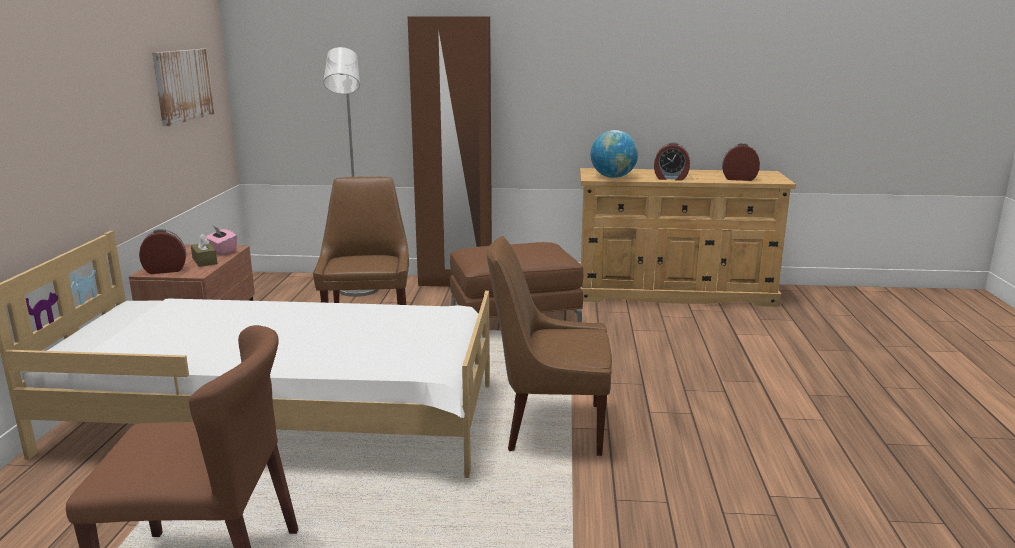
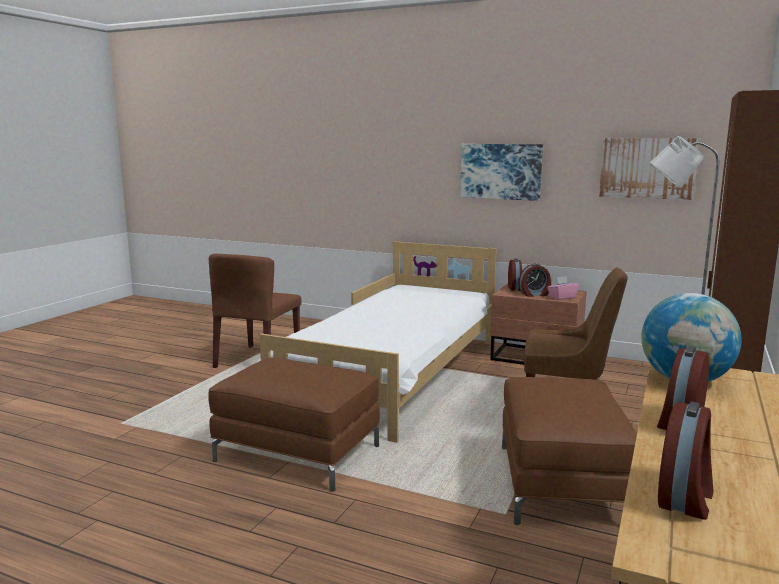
camera: 110 degrees right, 5 degrees down
(81, 113) = (501, 171): none -> picture
(204, 261) = (534, 294): brown tissue box -> alarm clock
(550, 427) = (297, 453): brown chair -> brown ottoman

